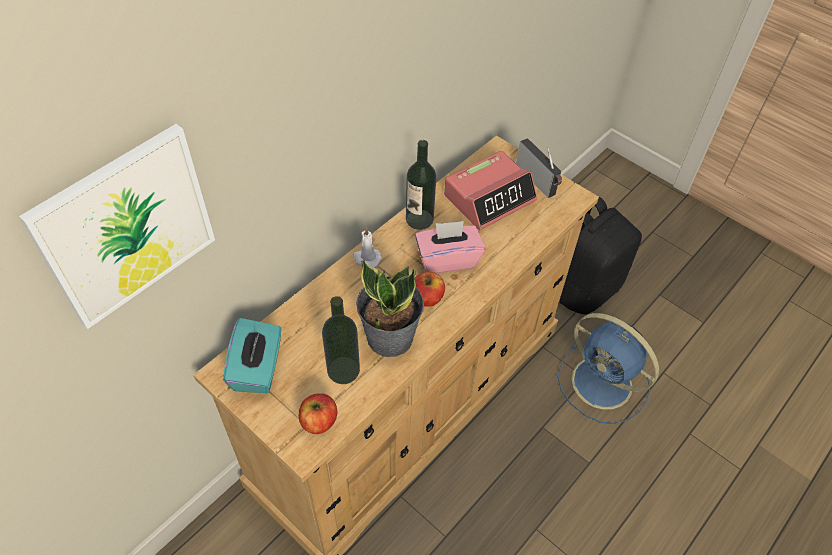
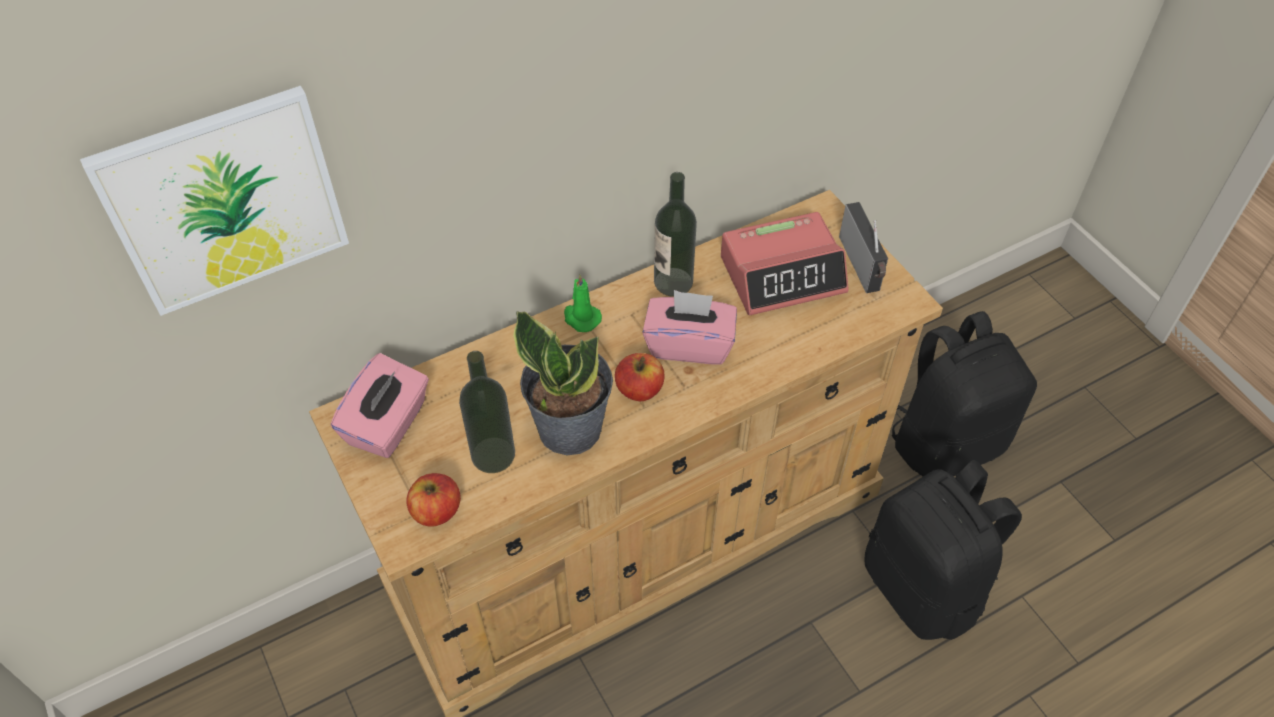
camera: 20 degrees right, 0 degrees up
(258, 368) = (388, 424): turquoise tissue box -> pink tissue box
(366, 258) = (581, 318): white candle -> green candle
(604, 384) = (924, 588): blue fan -> black backpack

